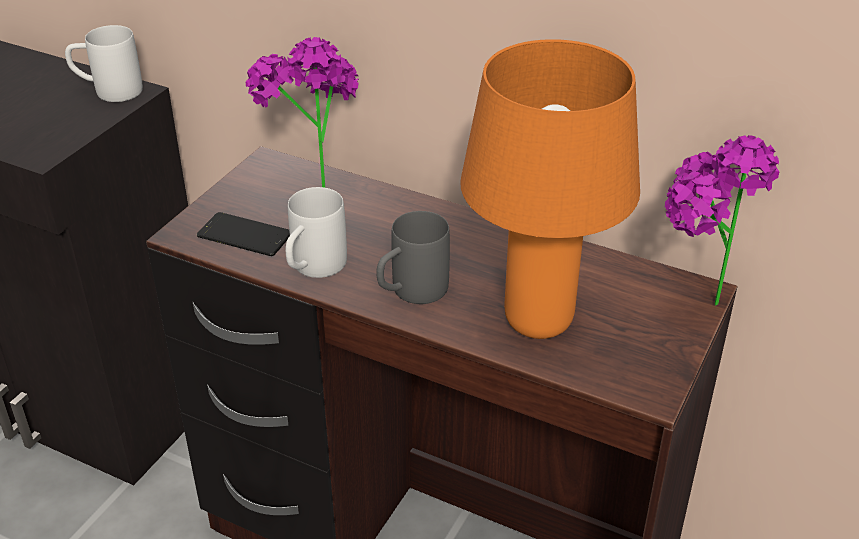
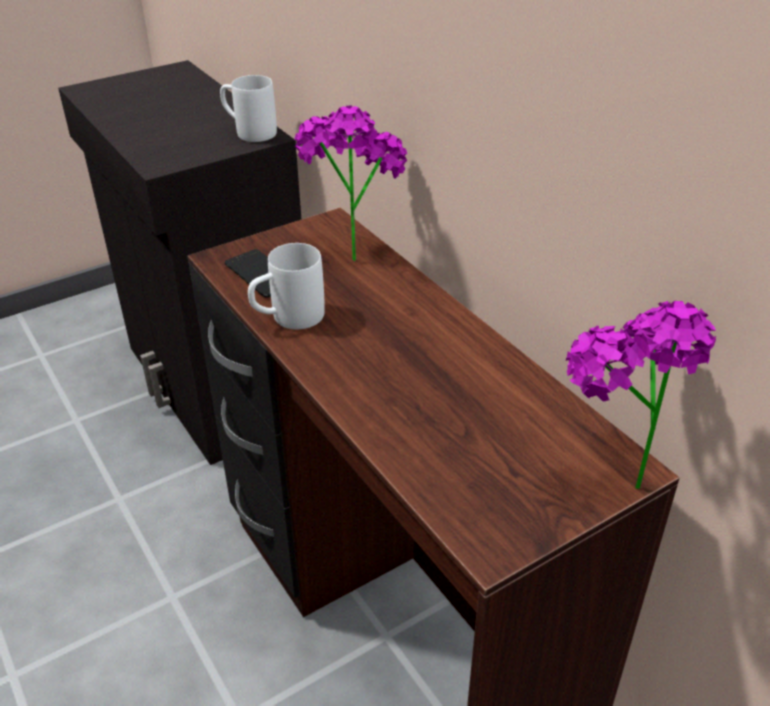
camera: 30 degrees right, 0 degrees up
(410, 293) = (348, 367): grey mug -> none
(540, 321) = (441, 435): orange table lamp -> none

